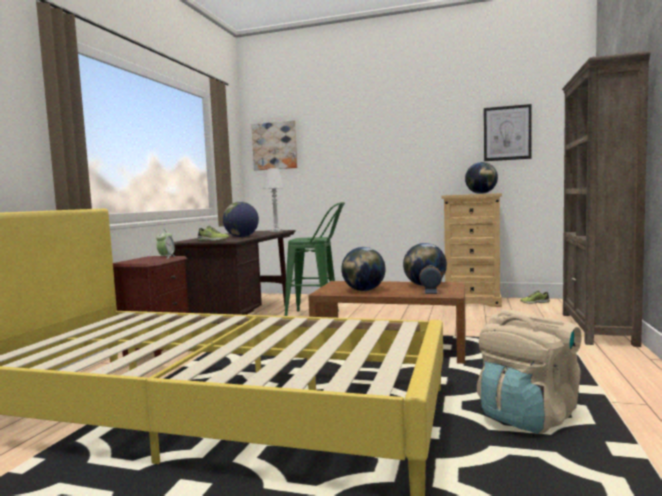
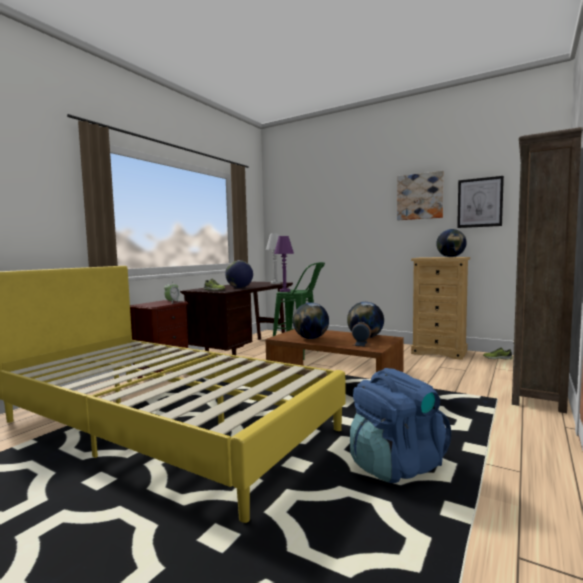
camera: 15 degrees right, 0 degrees up
(275, 146) = (287, 214): picture -> picture (420, 196)
(297, 239) = (284, 291): none -> purple table lamp
(527, 416) = (395, 465): beige backpack -> blue backpack

